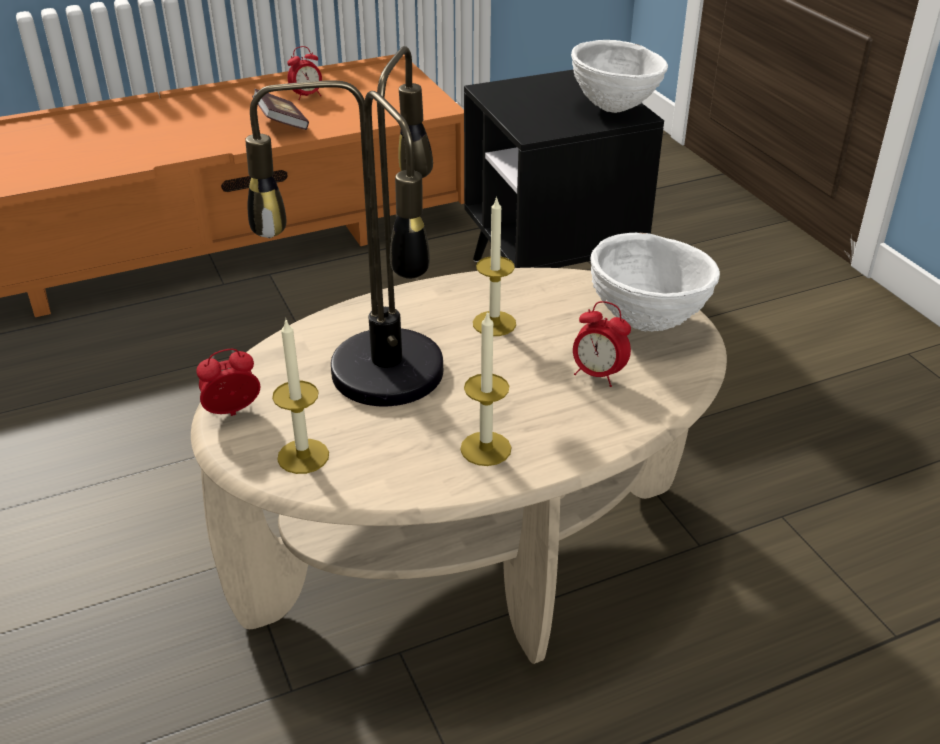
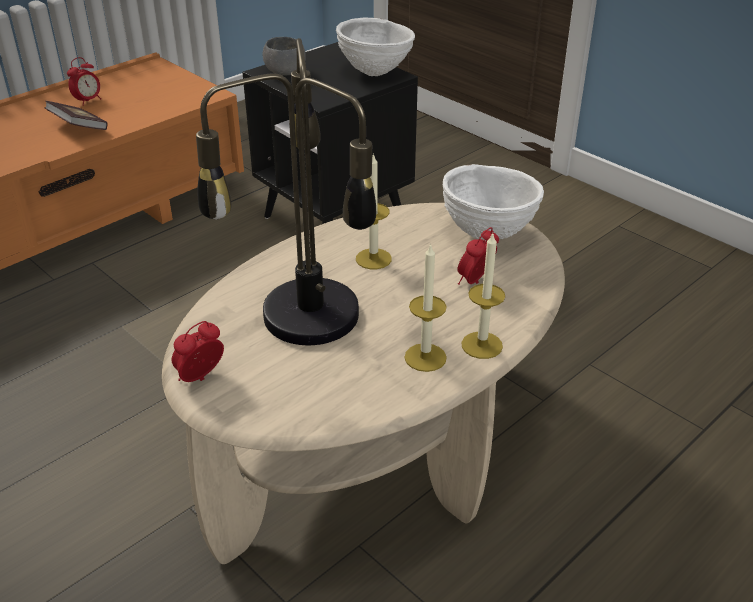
camera: 20 degrees left, 0 degrees up
(303, 456) = (283, 399): candle -> candle (482, 345)
(510, 93) = (285, 72): none -> grey bowl
(598, 375) = (475, 282): alarm clock -> alarm clock turned 120 degrees clockwise

